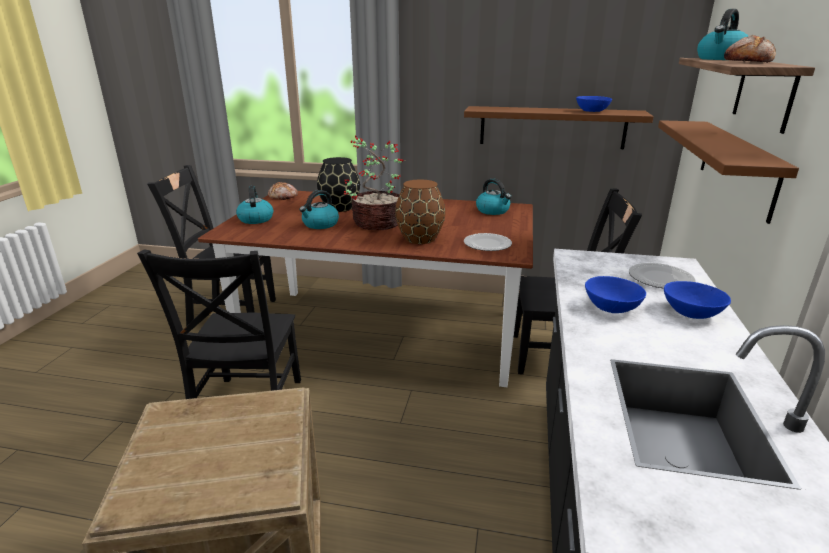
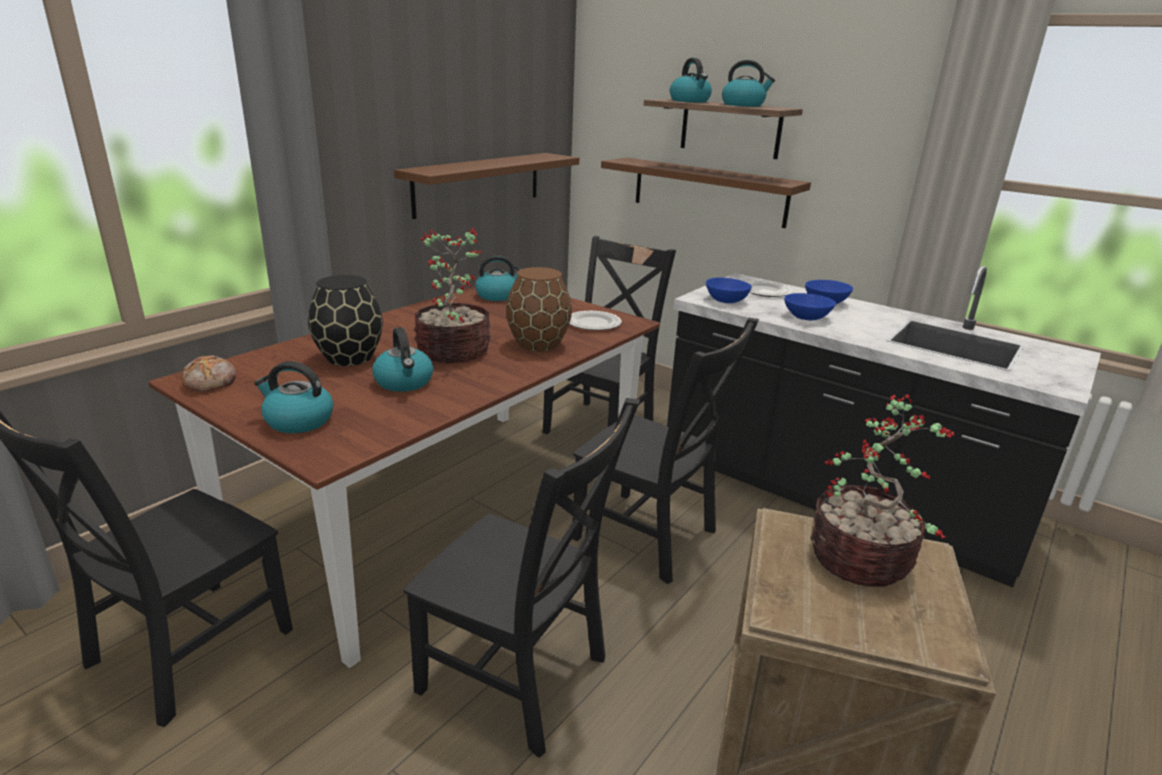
camera: 65 degrees left, 0 degrees up
(245, 447) = (861, 560): none -> potted plant
(425, 423) = (649, 537): none -> black chair
(591, 111) = (523, 159): blue bowl -> blue bowl (726, 300)
(748, 62) = (743, 105): bread -> kettle

